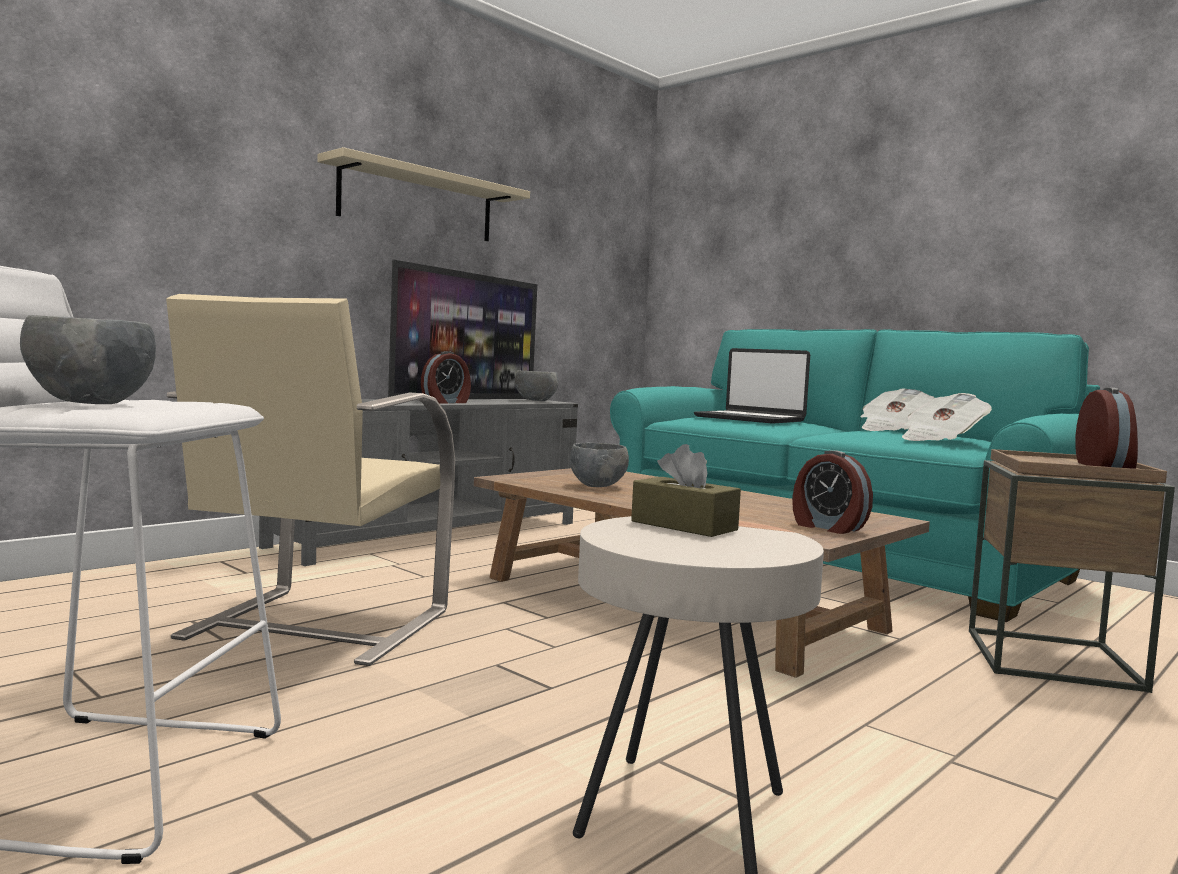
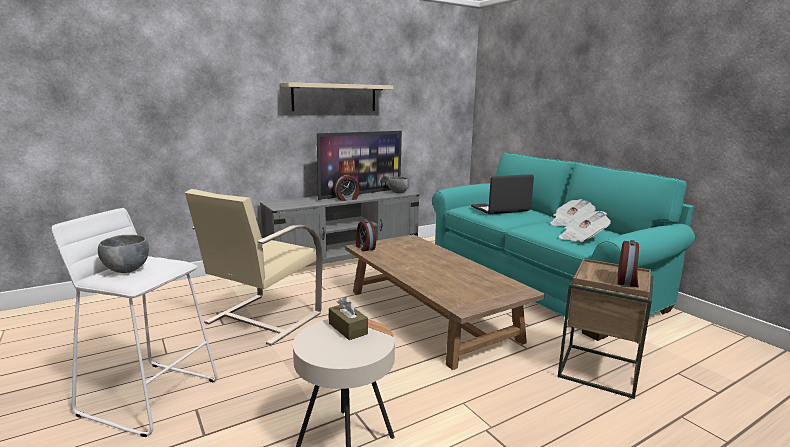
camera: 15 degrees right, 10 degrees up
(597, 486) = (398, 255): grey bowl -> none
(750, 419) = (500, 209): laptop -> laptop turned 105 degrees clockwise
(828, 527) = (480, 298): alarm clock -> alarm clock (364, 248)

